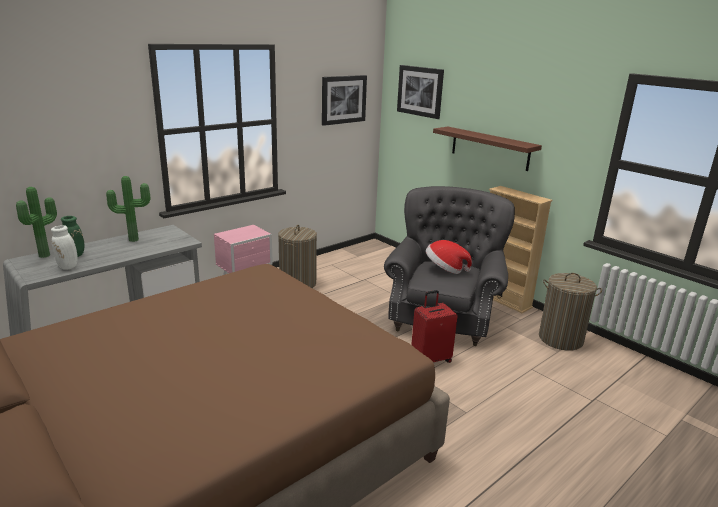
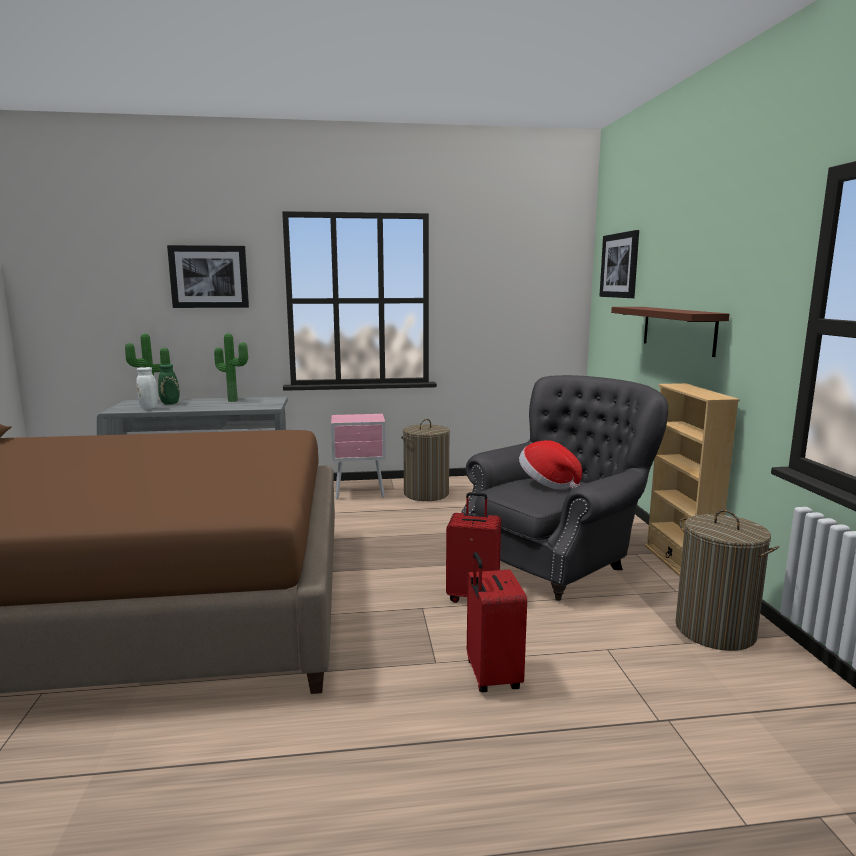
camera: 35 degrees right, 10 degrees down
(343, 99) = (528, 281): picture -> picture (209, 277)
(502, 409) = (491, 676): none -> red suitcase

